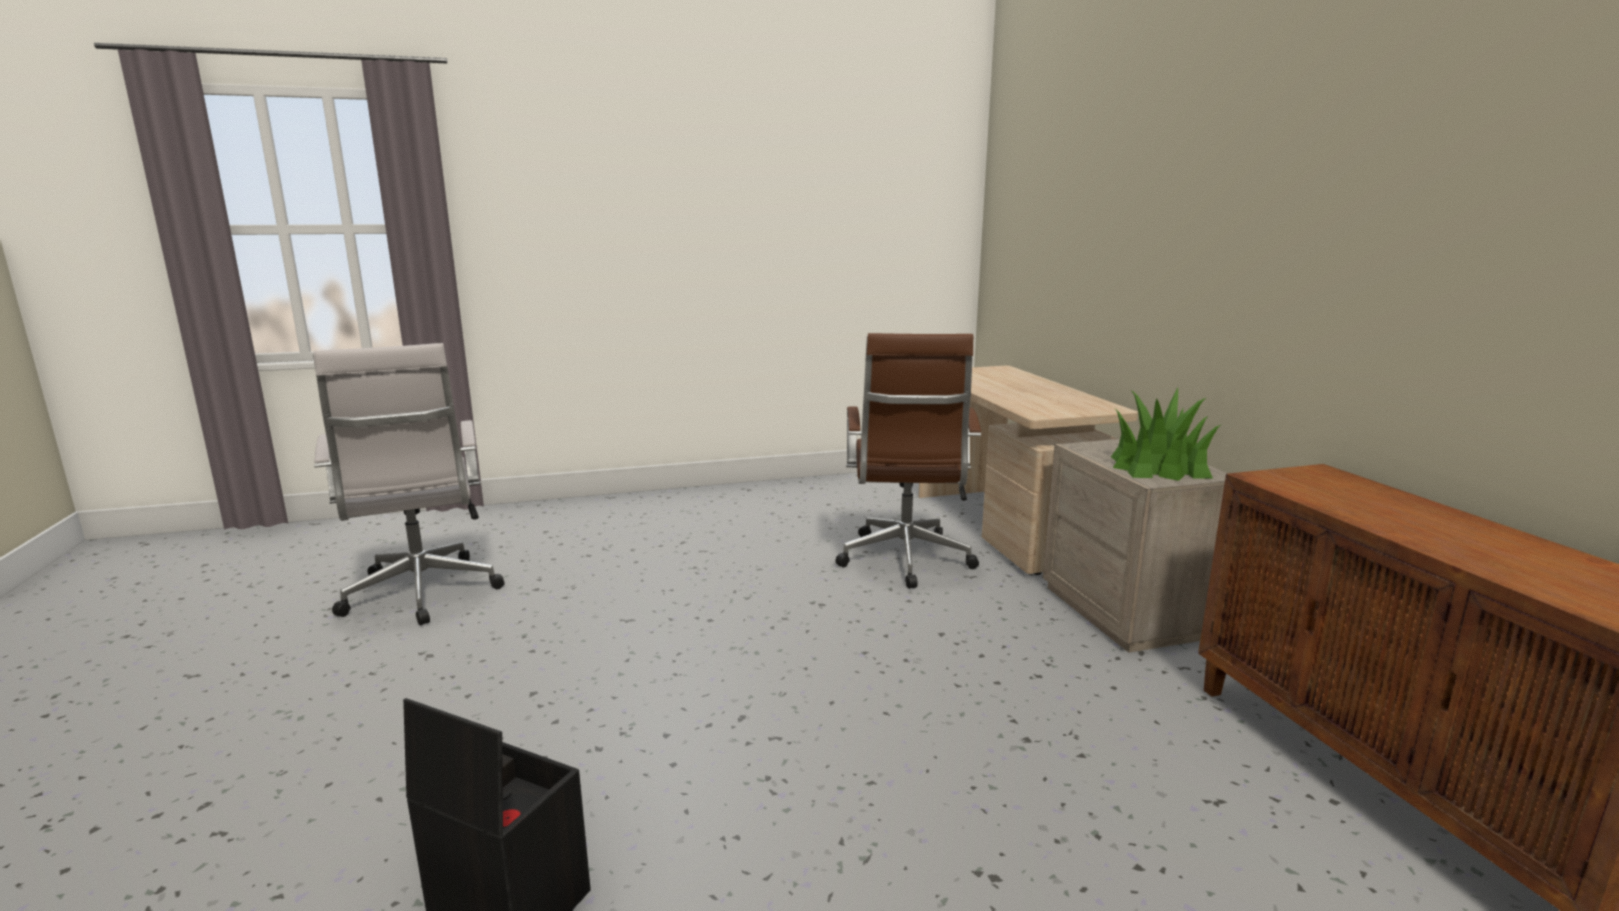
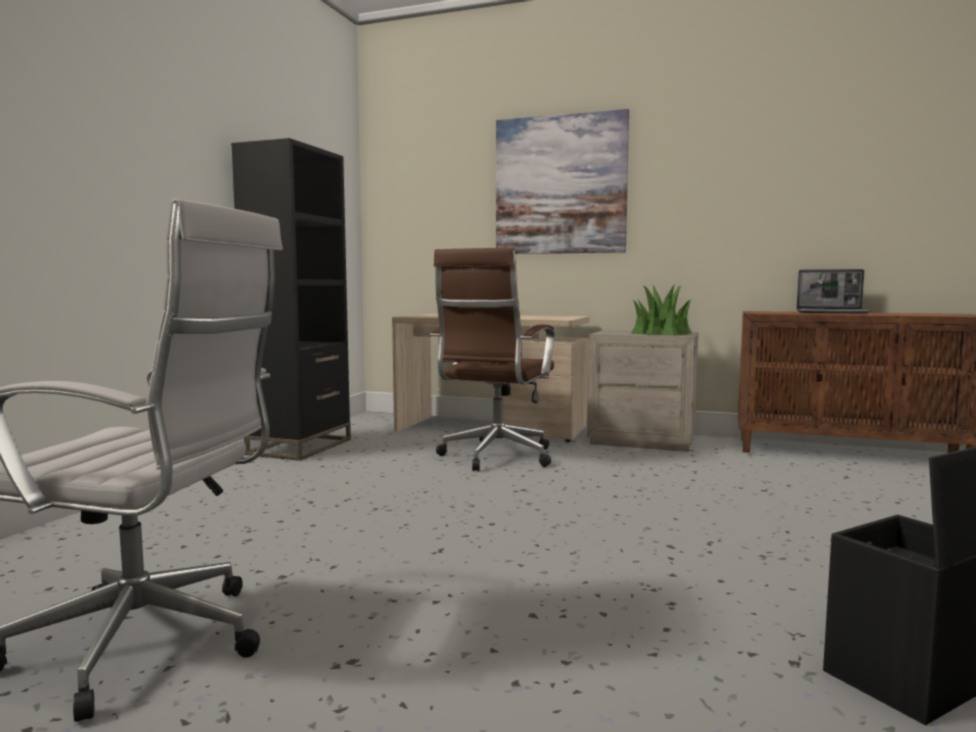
camera: 55 degrees left, 10 degrees down
(810, 487) = (300, 447): none -> black bookcase
(905, 561) = (495, 458): brown office chair -> brown office chair turned 75 degrees clockwise
(1138, 211) = (560, 185): none -> picture
(1417, 517) = (832, 313): none -> laptop

